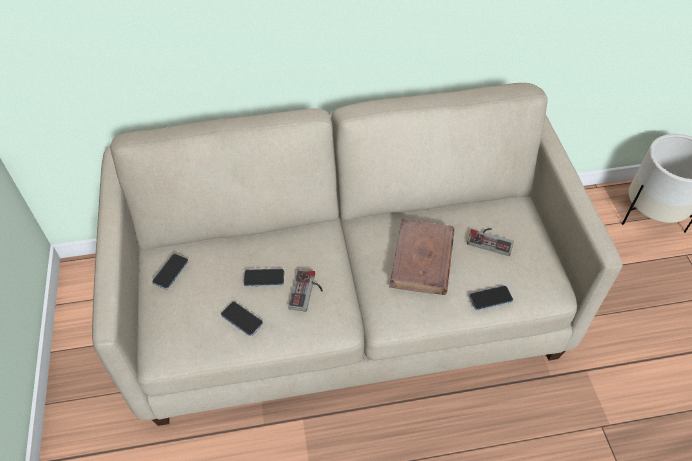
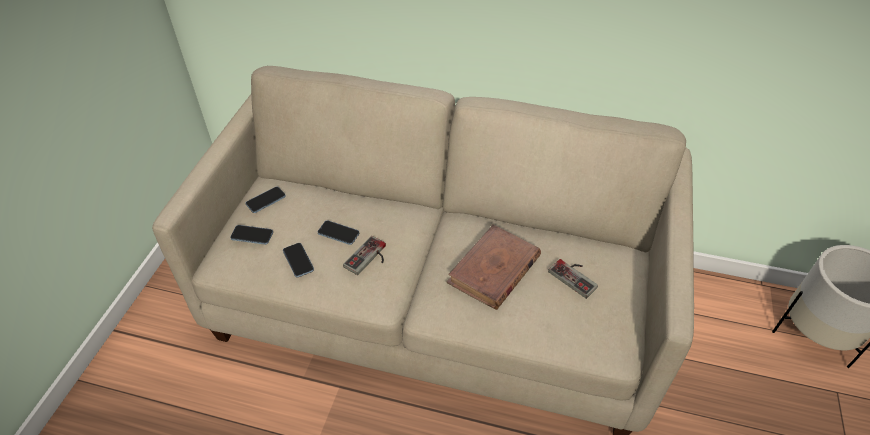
camera: 25 degrees right, 5 degrees down
(490, 298) = (542, 331): phone -> phone (252, 235)

